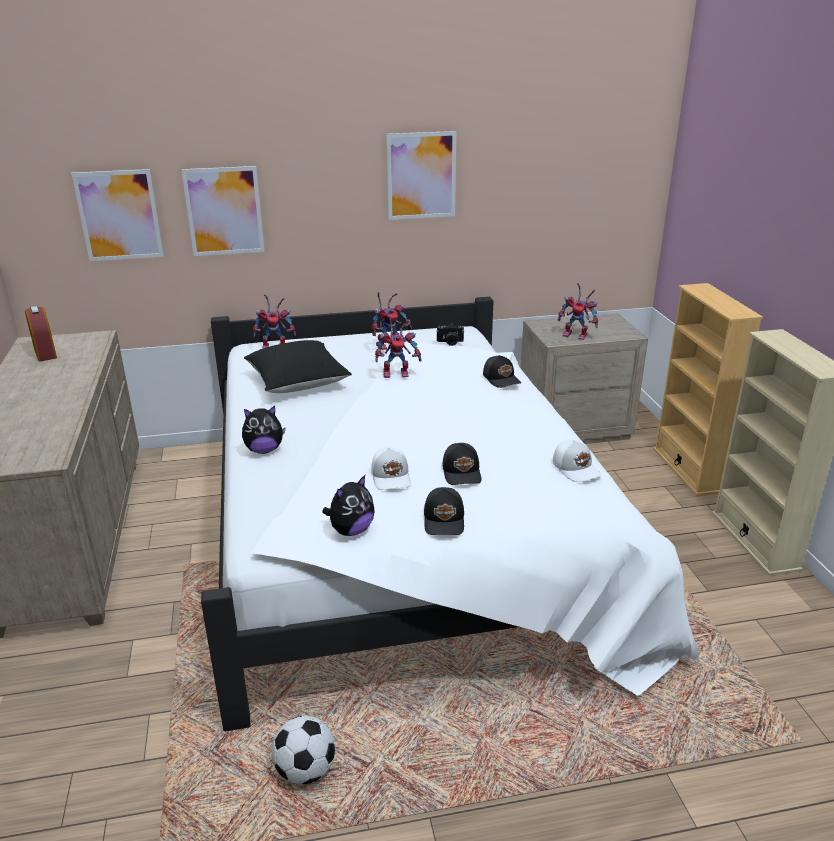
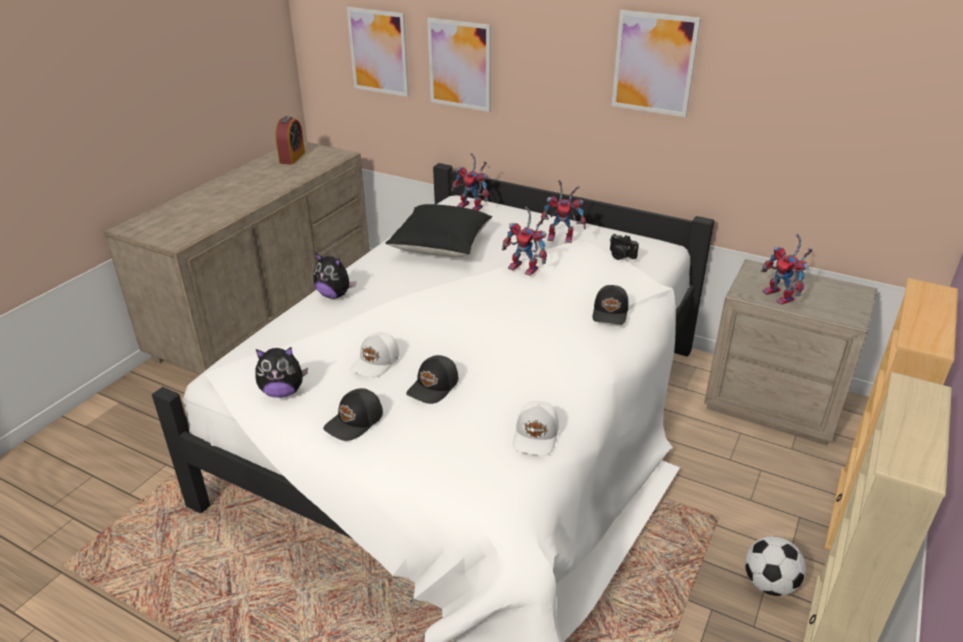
camera: 40 degrees right, 5 degrees up
(305, 770) = (194, 568): football -> football (769, 584)

